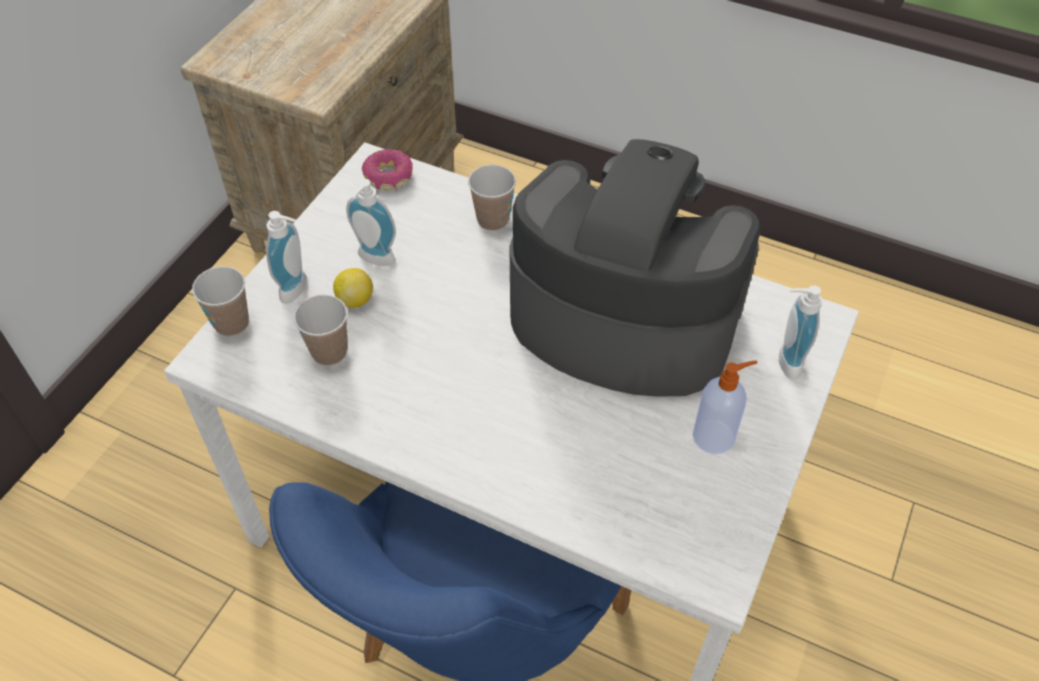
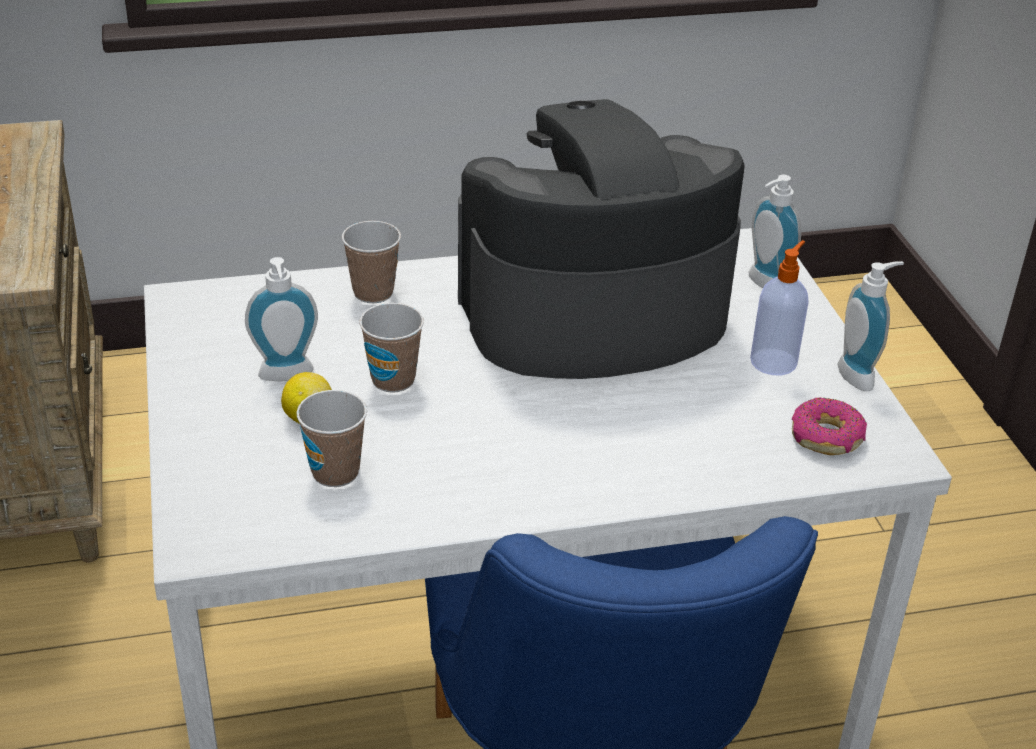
camera: 40 degrees left, 15 degrees down
(231, 323) = (187, 502): cup -> cup (393, 380)
(298, 290) = (230, 438): soap dispenser -> soap dispenser (861, 375)
(388, 177) = (212, 303): donut -> donut (826, 437)

